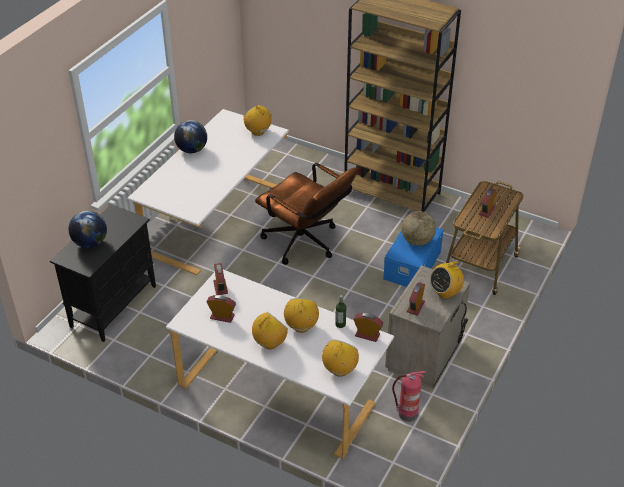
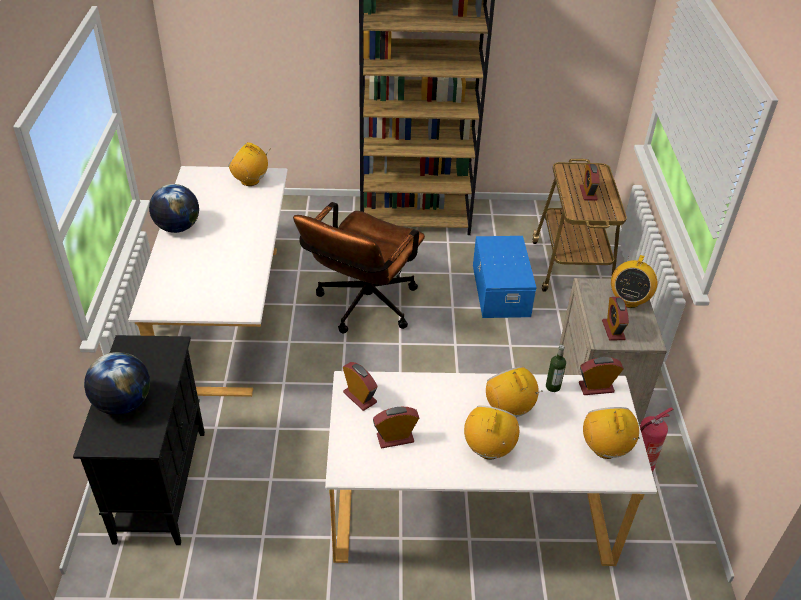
camera: 30 degrees left, 0 degrees up
(306, 244) = (362, 308): brown office chair -> brown office chair turned 105 degrees clockwise
(417, 241) = (506, 257): globe -> none

